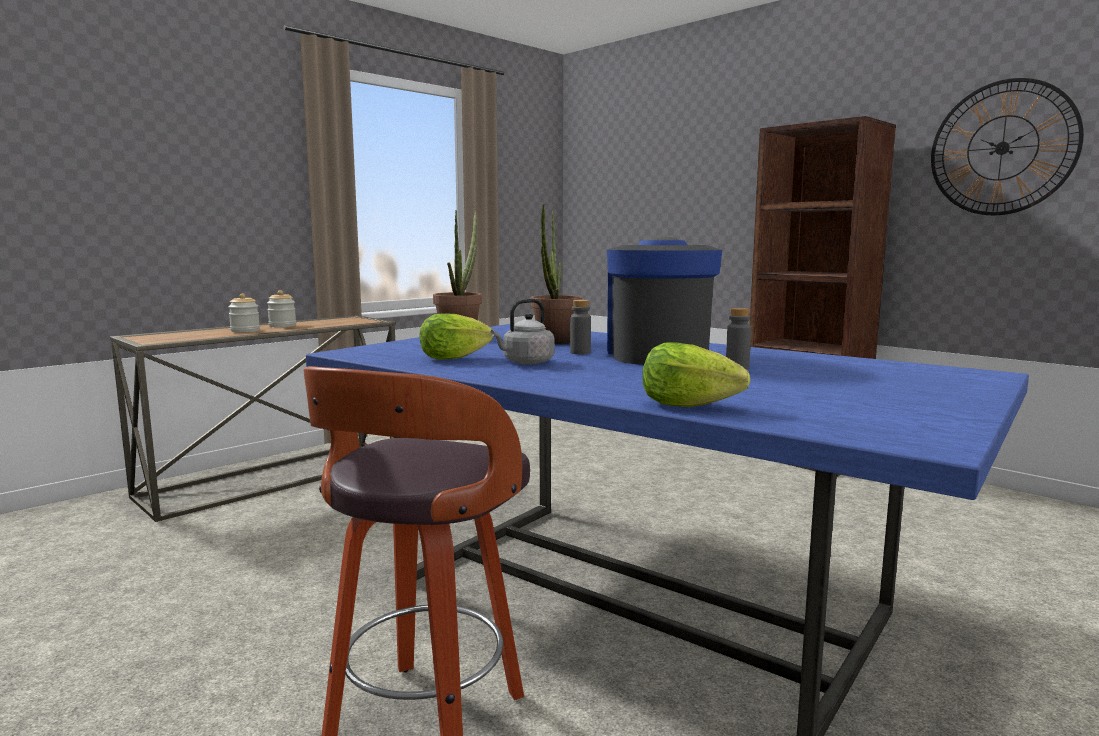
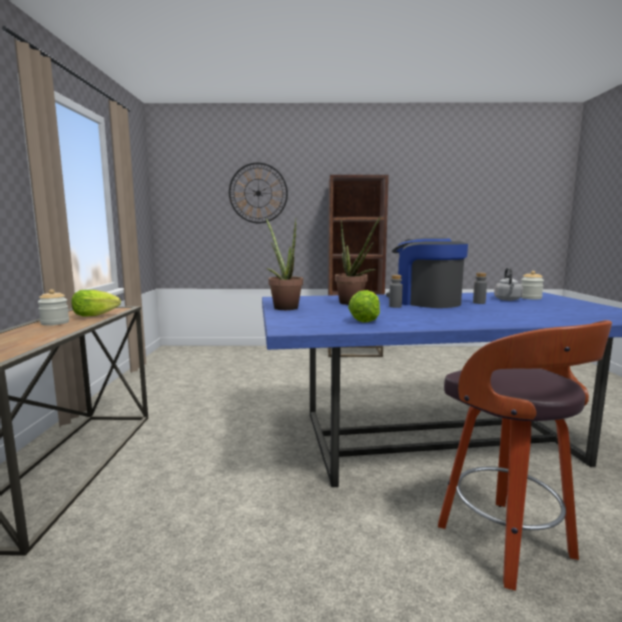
camera: 45 degrees left, 0 degrees up
(245, 331) = (41, 332): jar -> jar (530, 298)
(526, 362) = (407, 315): grey kettle -> grey kettle (507, 300)
(687, 405) = (558, 320): lettuce -> lettuce (94, 315)
(1002, 148) = (426, 195): wall clock -> wall clock (258, 193)

